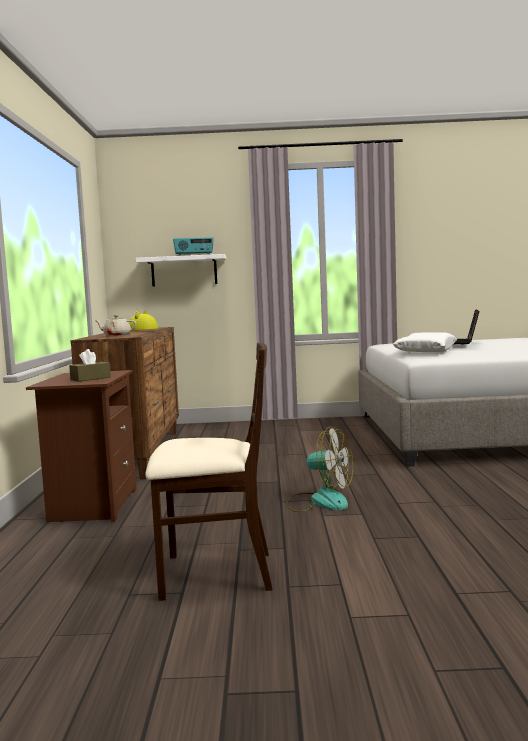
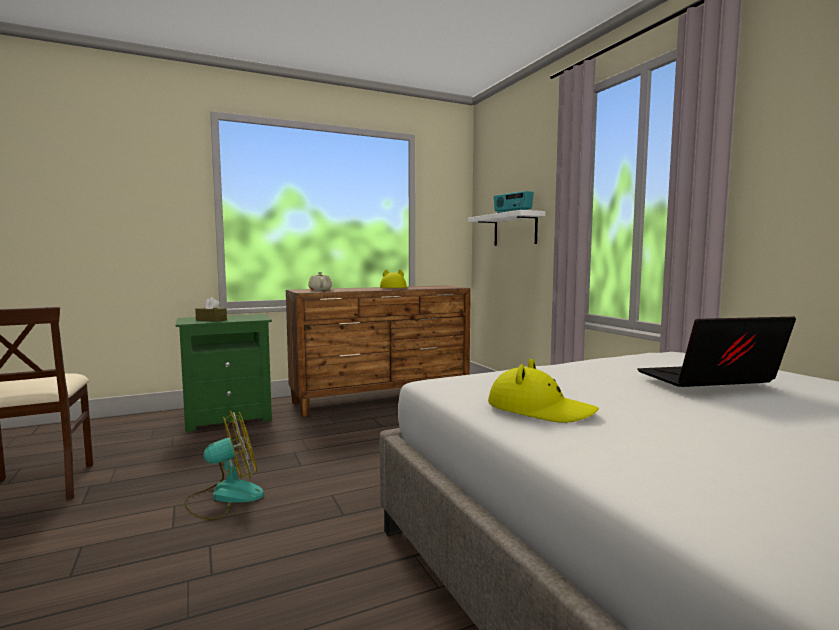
camera: 65 degrees right, 0 degrees up
(92, 505) = (228, 417): brown nightstand -> green nightstand
(319, 501) = (225, 497): fan -> fan turned 120 degrees counterclockwise
(425, 352) = (551, 376): white pillow -> none
(488, 354) = (539, 410): none -> yellow hat

